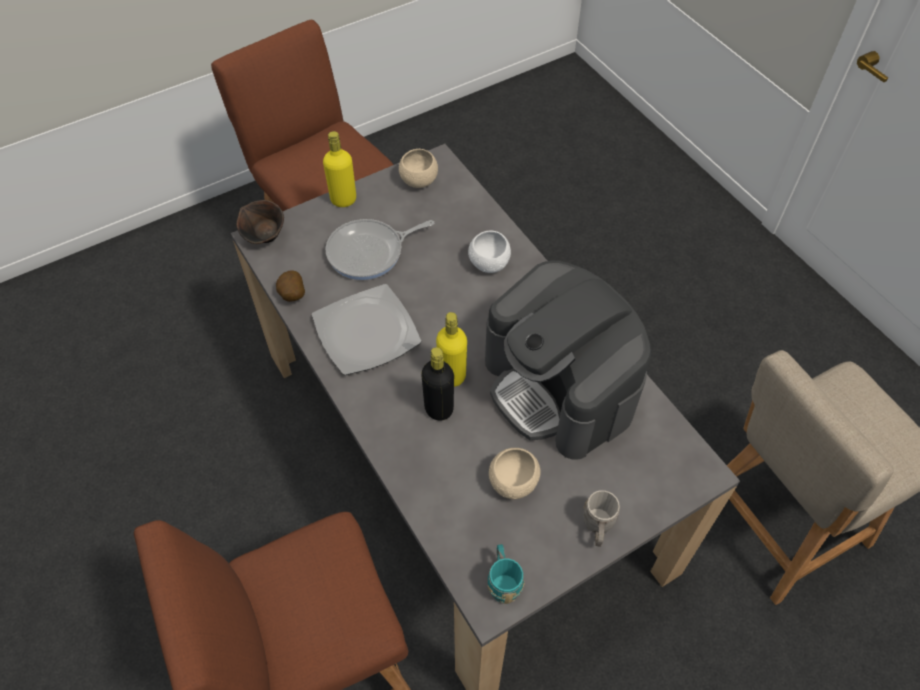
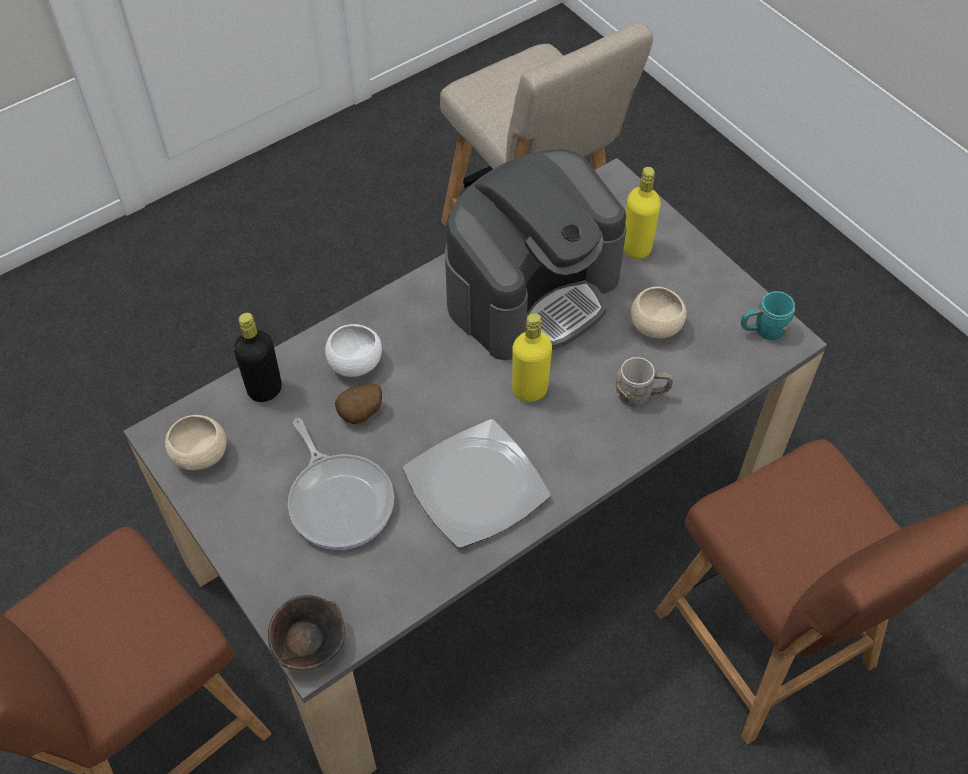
camera: 95 degrees left, 0 degrees up
(292, 296) = (423, 585): potato -> potato (361, 414)
(343, 200) = (236, 548): yellow bottle -> yellow bottle (636, 248)
(439, 409) = (577, 399): black bottle -> black bottle (265, 389)
(597, 528) = (690, 260): grey mug -> grey mug (641, 395)

